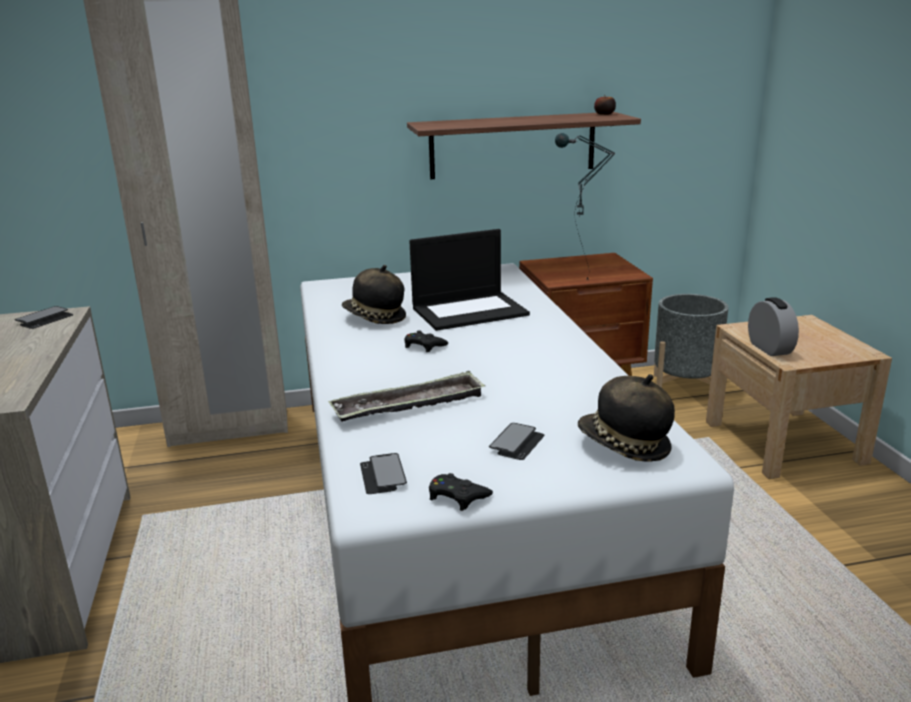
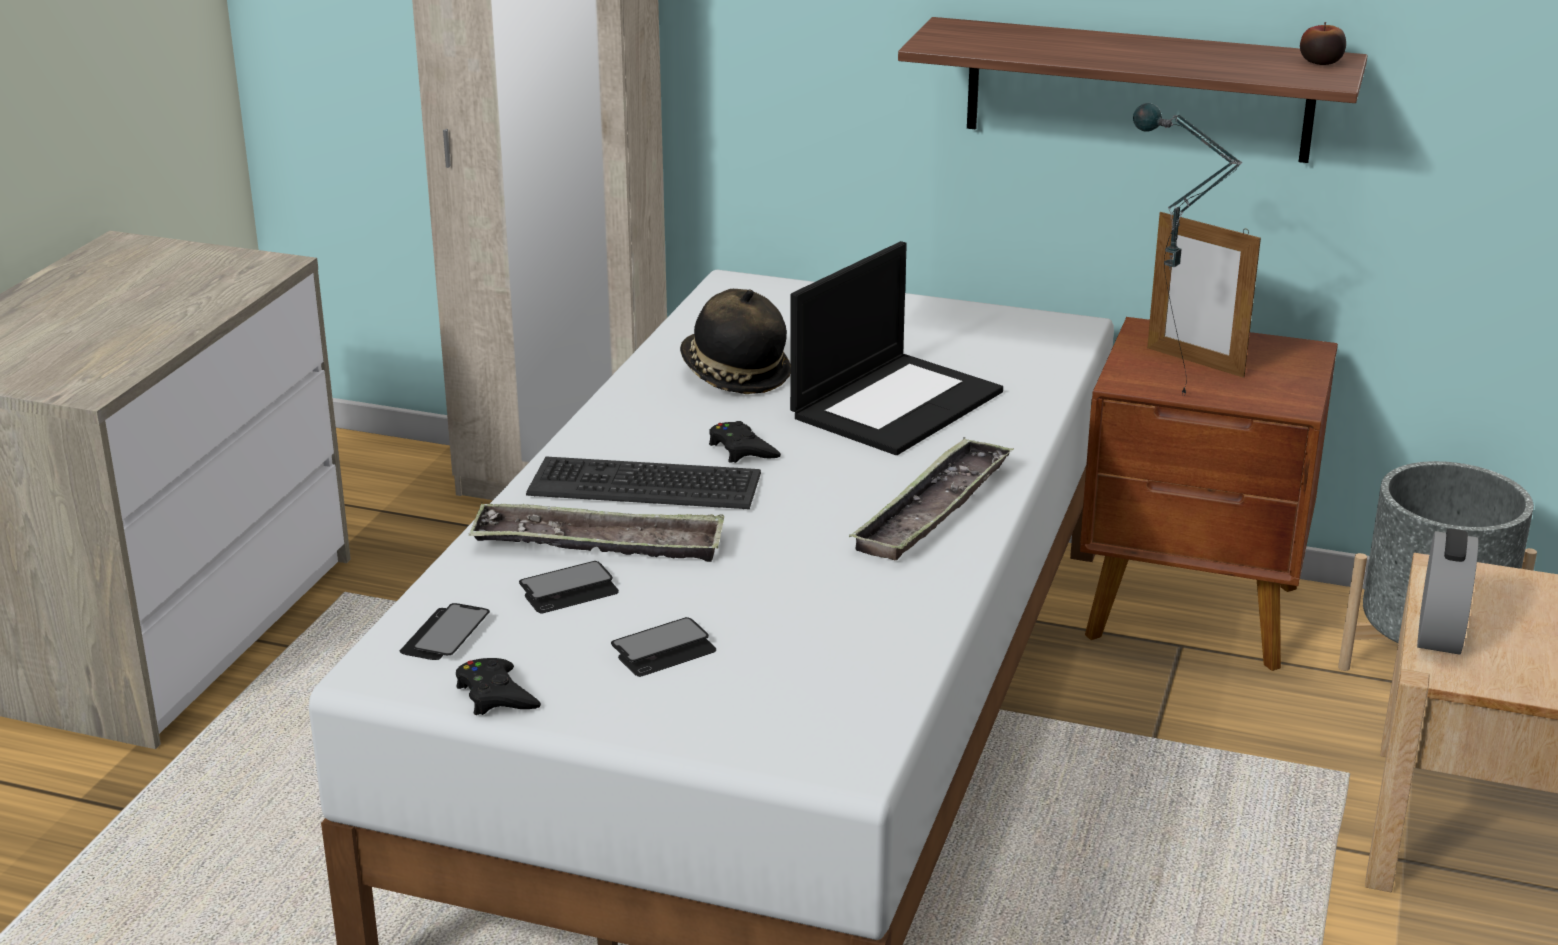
camera: 30 degrees right, 5 degrees up
(45, 319) = (244, 267): phone -> phone (569, 590)
(395, 373) = (645, 484): none -> keyboard
(470, 311) = (896, 403): laptop -> laptop turned 60 degrees counterclockwise
(551, 346) = (933, 509): none -> tray
(572, 269) = (1195, 362): none -> picture frame
(623, 446) = (798, 706): hat -> none

